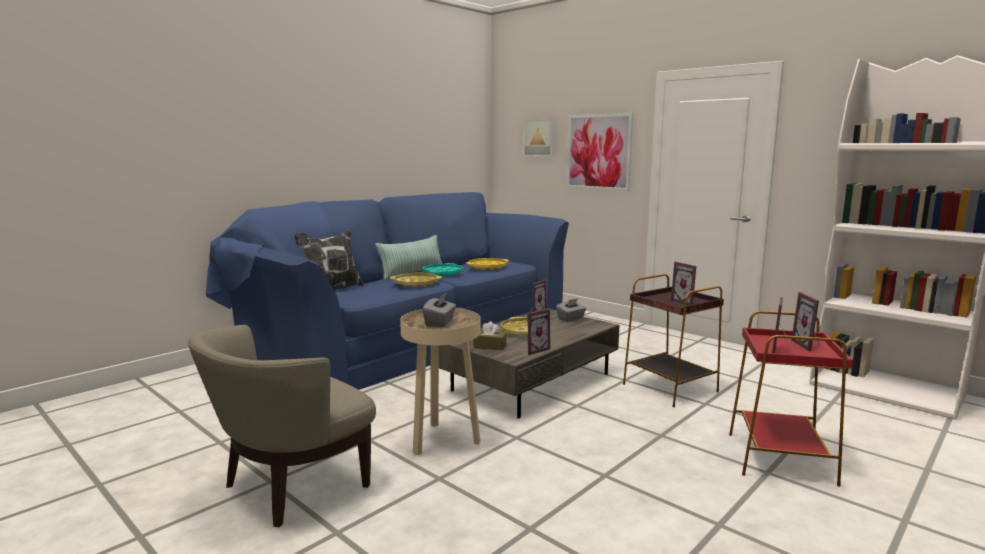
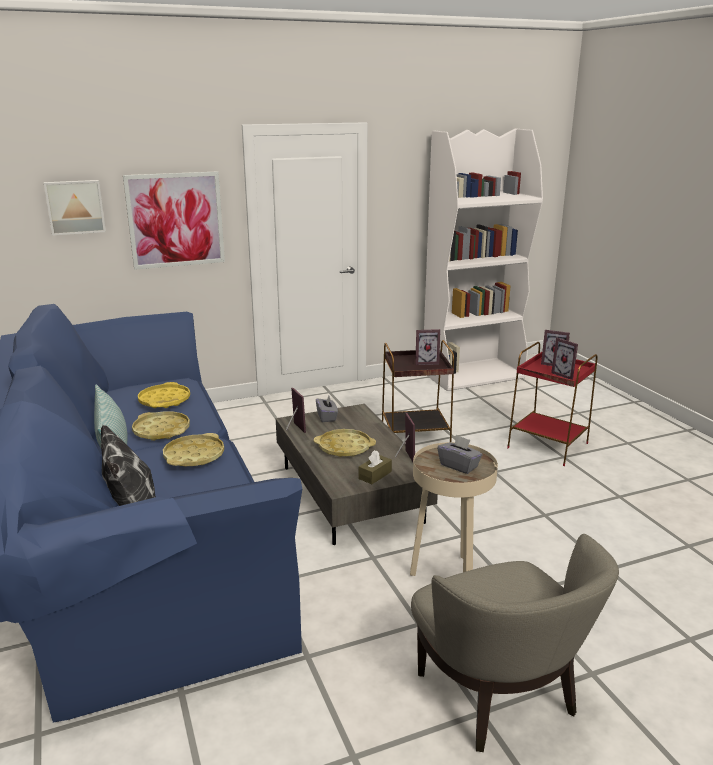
camera: 65 degrees left, 10 degrees up
(443, 273) = (161, 430): turquoise tray -> yellow tray

